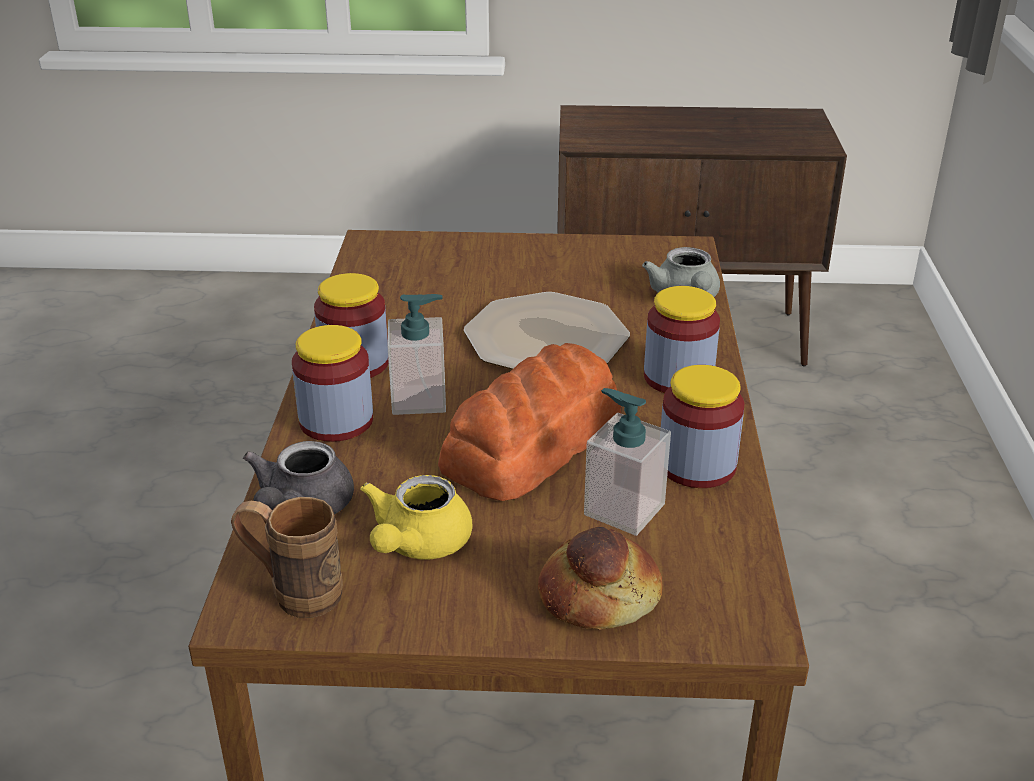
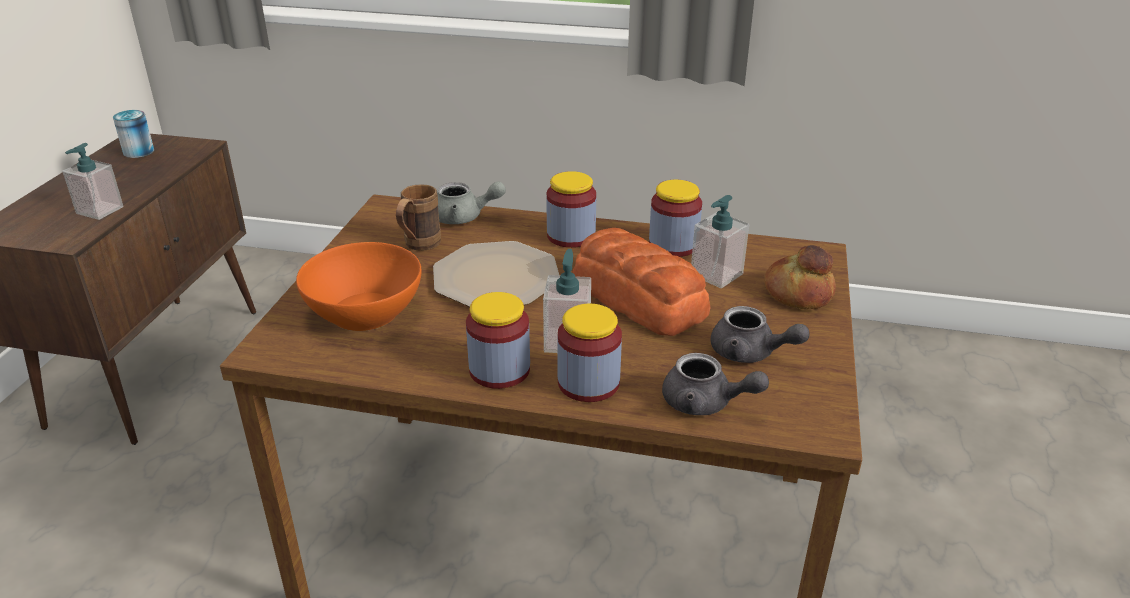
camera: 80 degrees left, 0 degrees up
(293, 593) = (803, 409): brown mug -> brown mug (418, 246)
(417, 544) = (750, 353): yellow teapot -> grey teapot
(448, 275) = (364, 312): none -> orange bowl
(644, 139) = (99, 210): none -> soap dispenser
(779, 124) = (138, 151): none -> can

